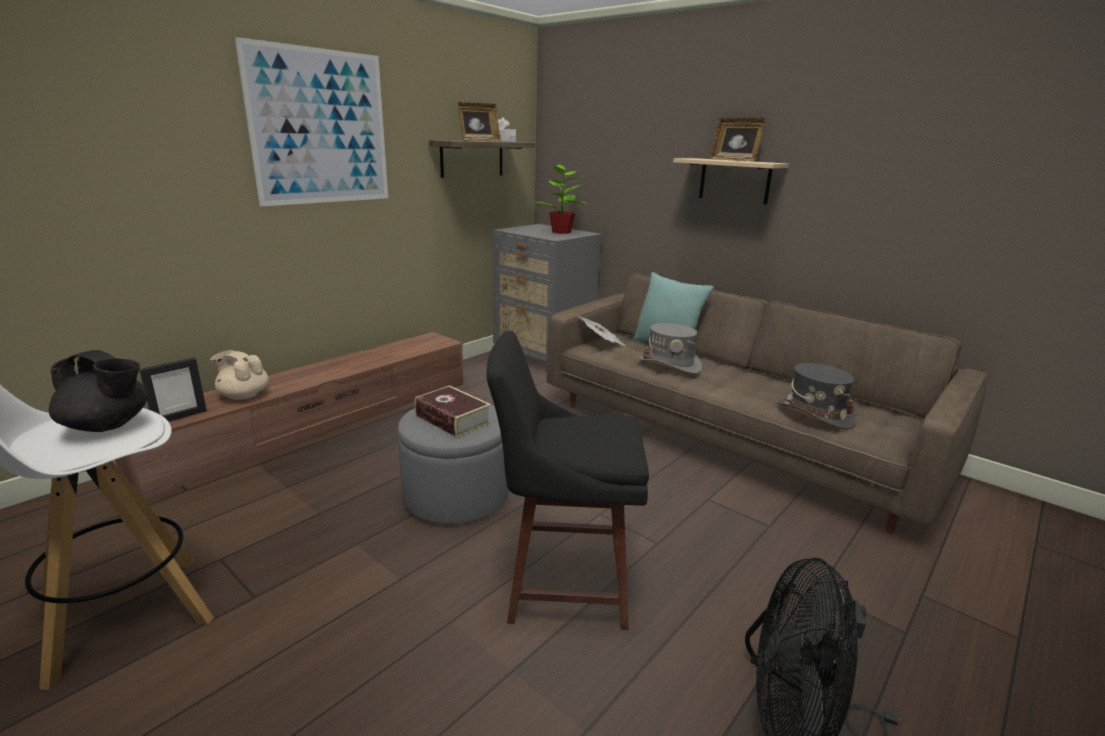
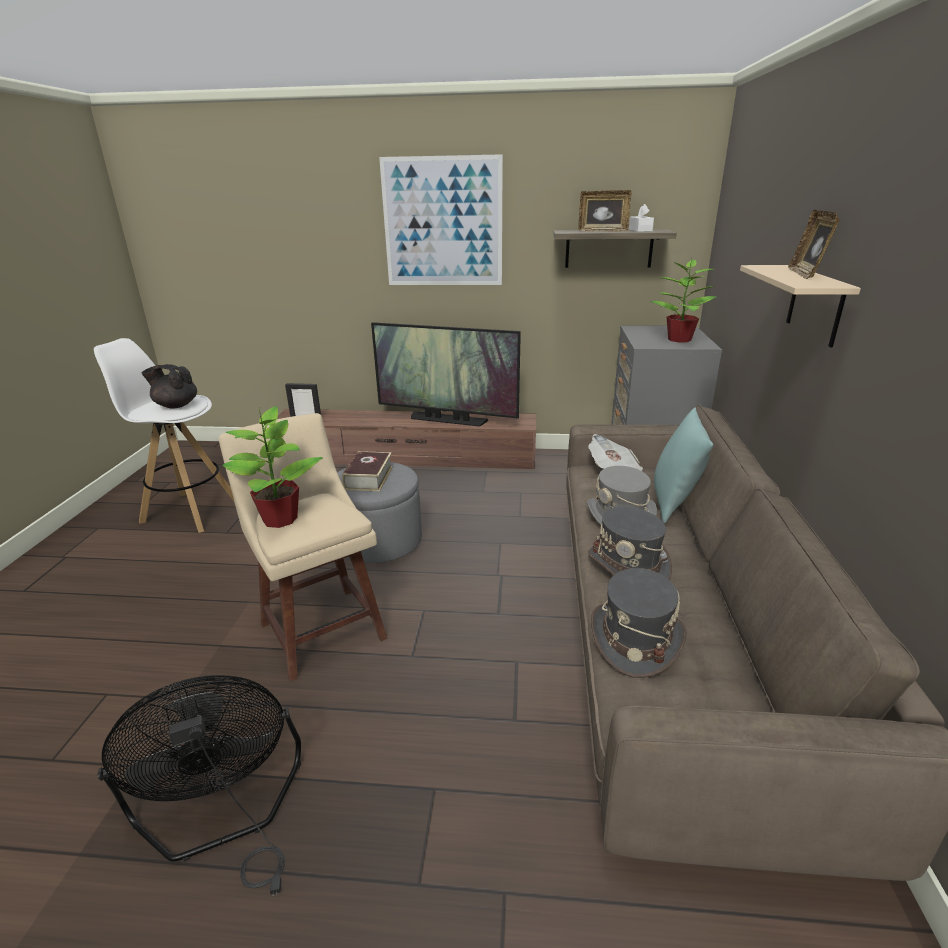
camera: 55 degrees right, 5 degrees up
(108, 426) = (176, 405): black teapot -> black teapot turned 120 degrees clockwise
(243, 395) = (349, 419): beige teapot -> none
(365, 360) = (447, 419): none -> television
(560, 581) = (321, 627): black stool -> beige stool
(577, 449) = (280, 518): none -> potted plant
(732, 385) = (628, 566): none -> grey hat

